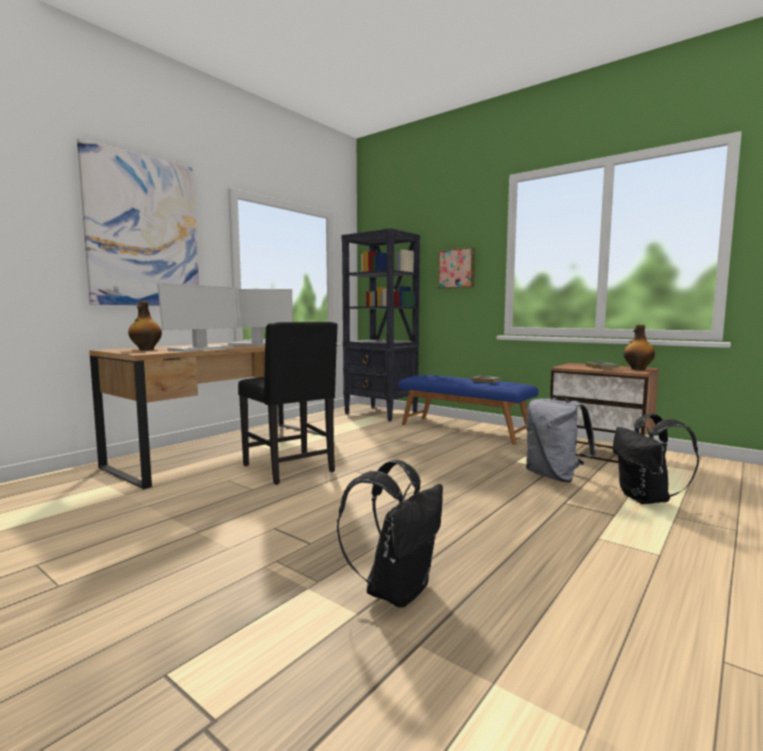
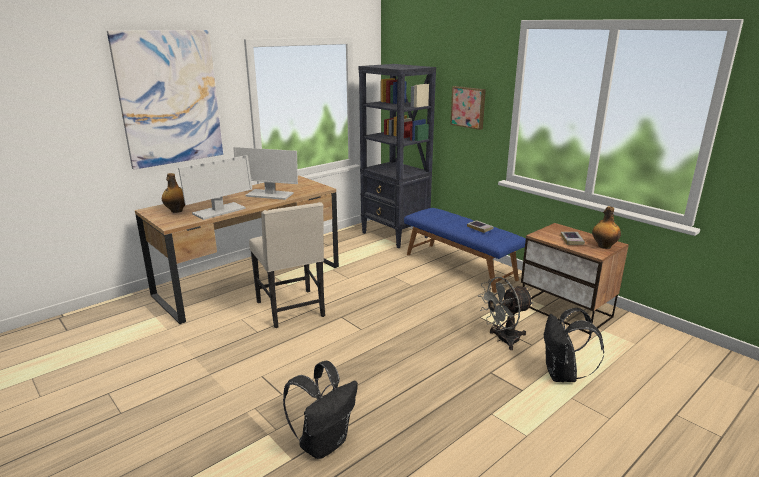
camera: 10 degrees right, 15 degrees up
(291, 469) = (292, 309): black chair -> beige chair
(555, 477) = (503, 340): grey backpack -> grey fan

